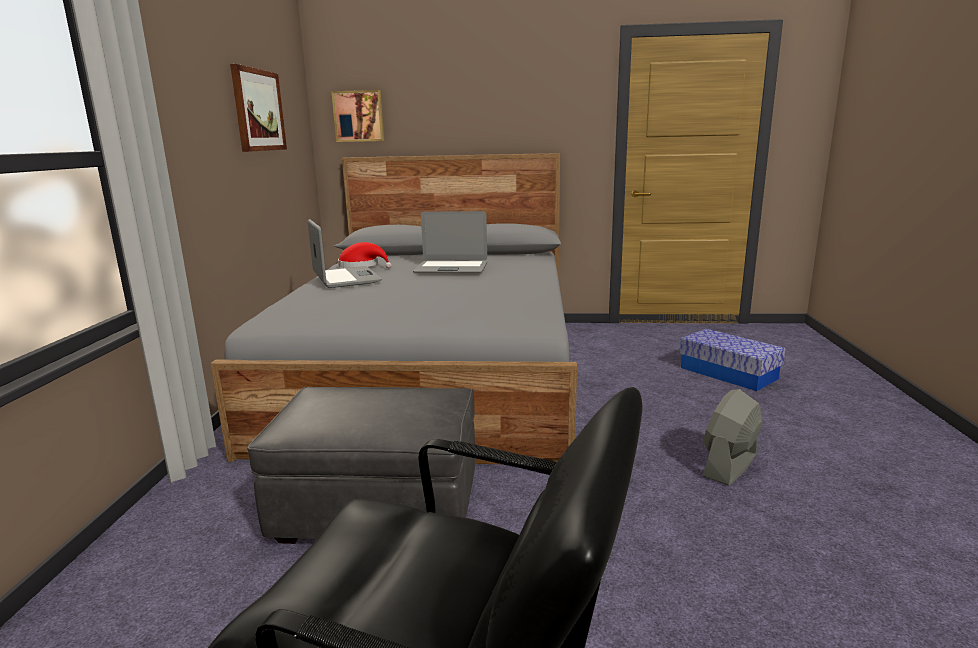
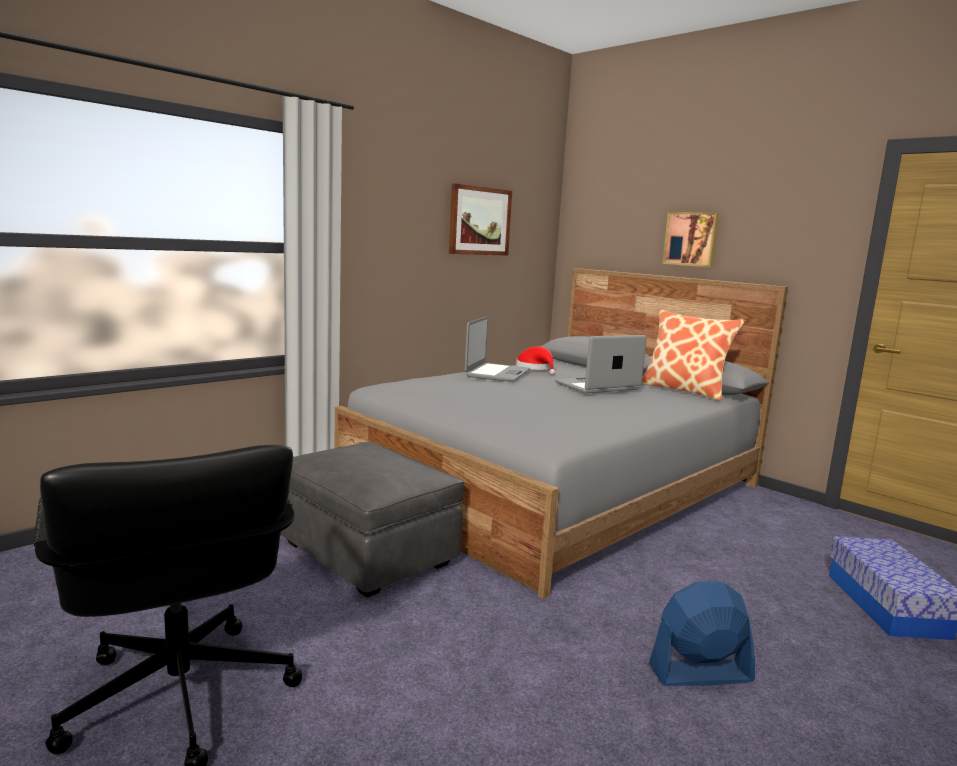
camera: 40 degrees right, 5 degrees down
(358, 116) = (596, 231): picture -> picture (691, 239)
(451, 268) = (597, 386): laptop -> laptop turned 105 degrees clockwise
(508, 256) = (684, 390): none -> pillow
(729, 465) = (700, 673): grey fan -> blue fan

